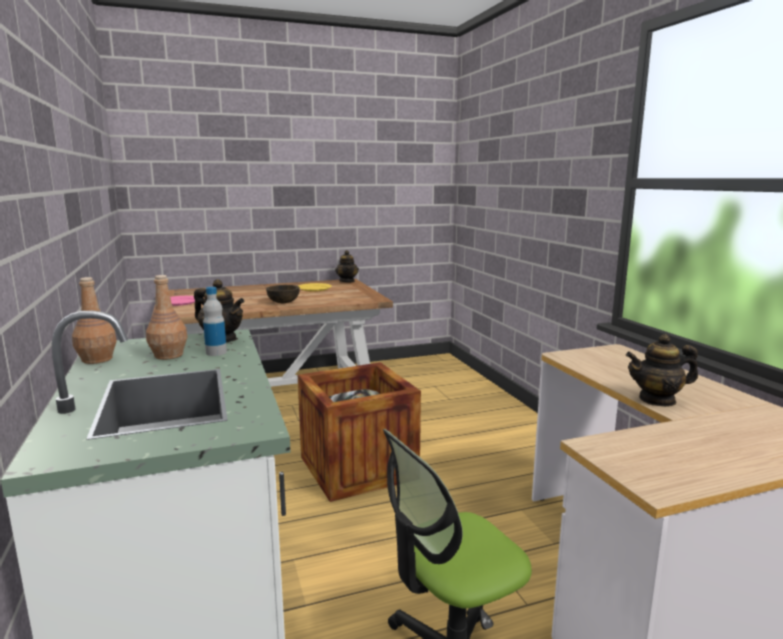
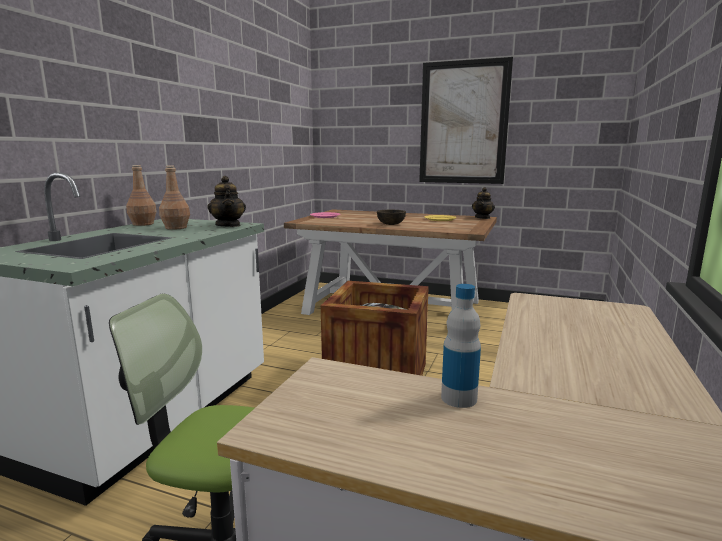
camera: 40 degrees right, 0 degrees up
(216, 352) = (201, 230): bottle -> bottle (459, 398)
(313, 184) = (463, 123): none -> picture
(657, 400) = (530, 363): teapot -> none

